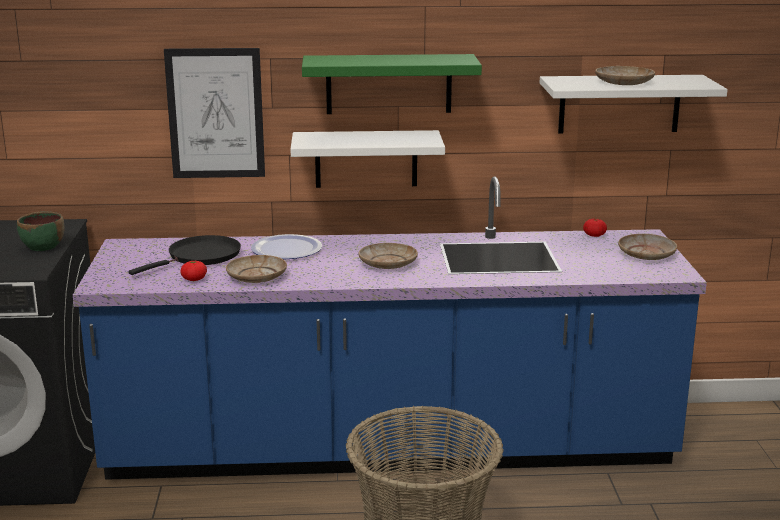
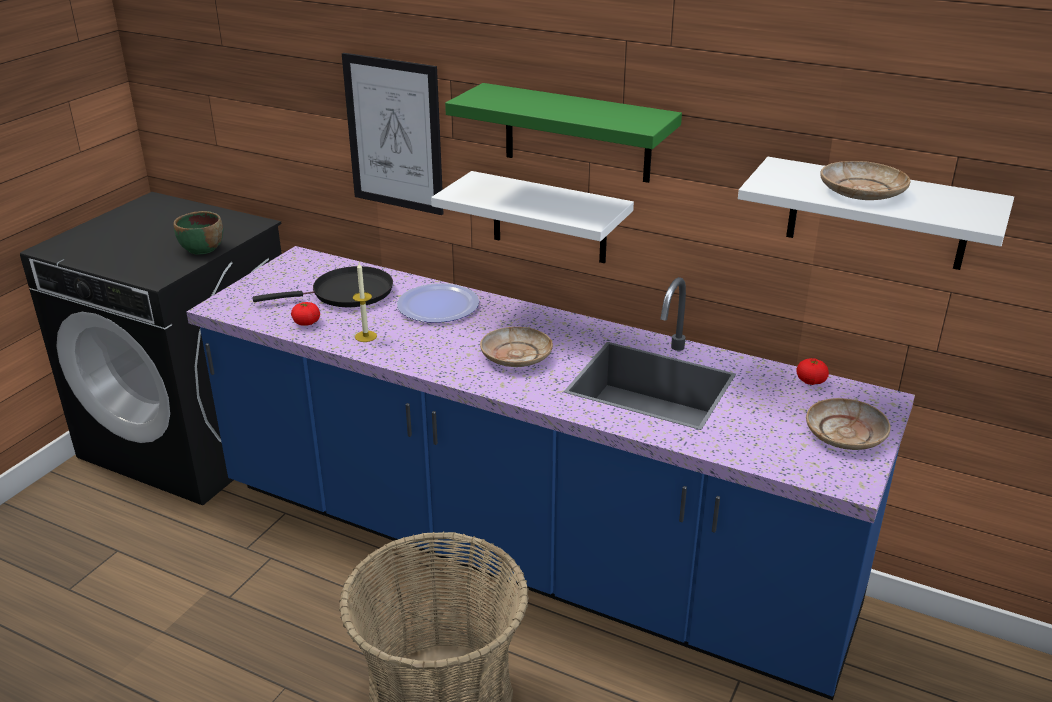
camera: 30 degrees right, 10 degrees up
(256, 277) = (365, 336): beige plate -> candle

